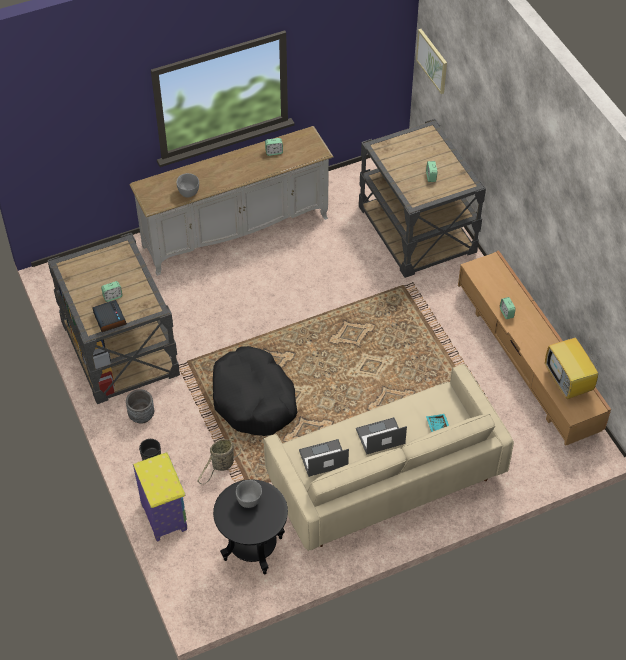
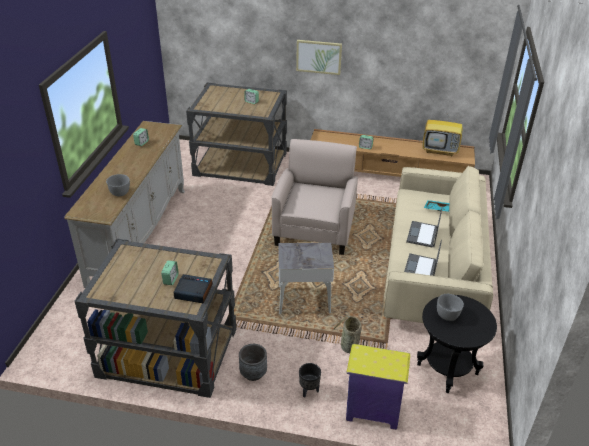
camera: 55 degrees left, 15 degrees down
(254, 400) = (303, 299): black dog bed -> side table
(362, 352) = (314, 230): none -> beige armchair
(432, 60) = (188, 37): picture -> picture (319, 57)

